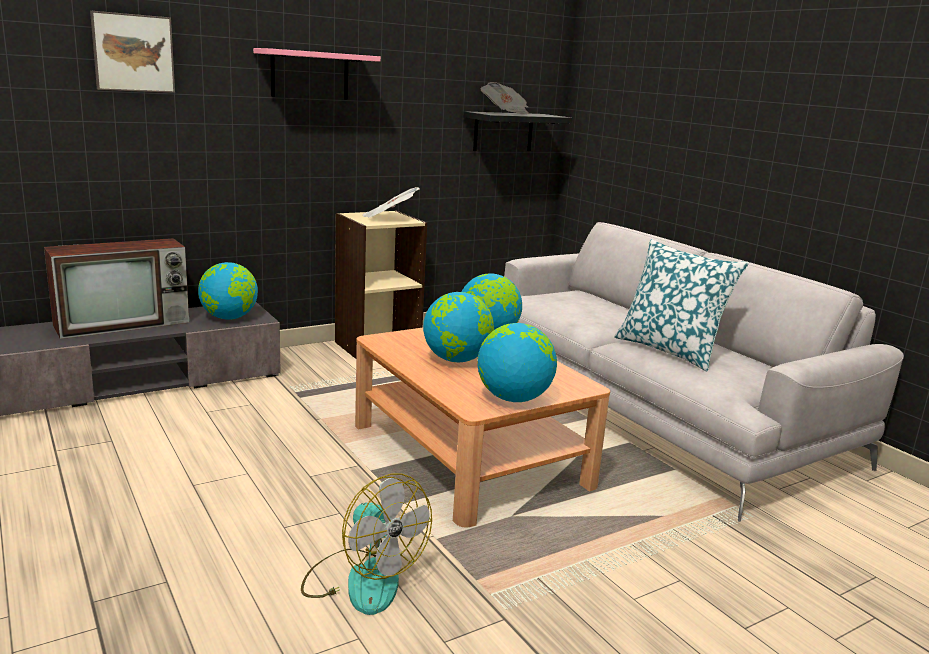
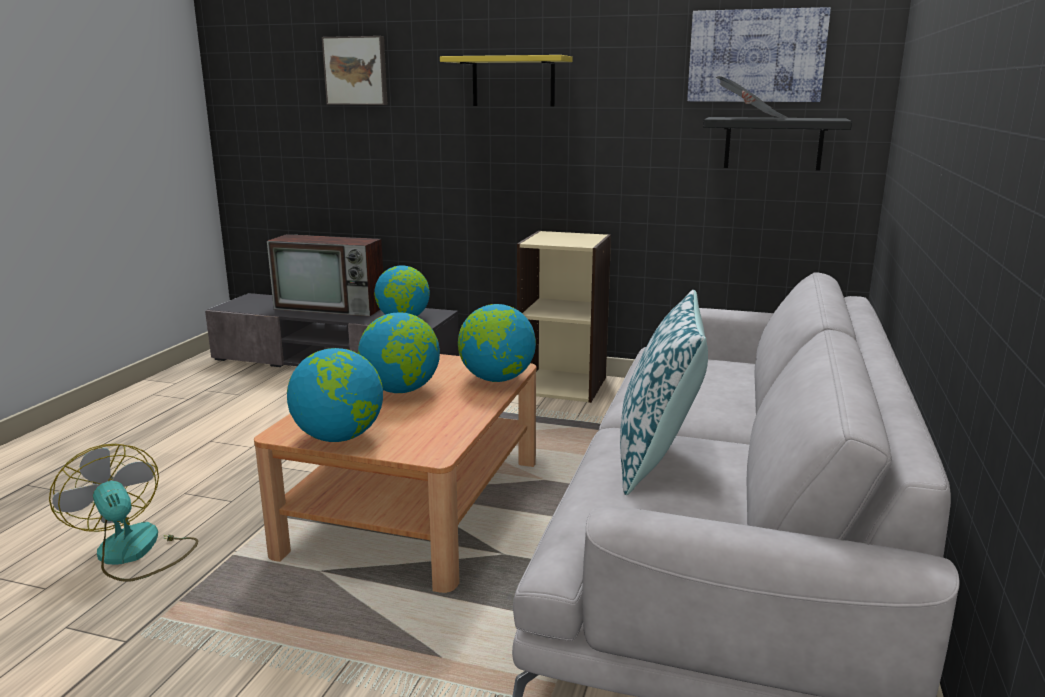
camera: 50 degrees right, 0 degrees up
(310, 75) = (513, 81): pink shelf -> yellow shelf
(362, 579) = (134, 553): fan -> fan turned 135 degrees clockwise
(389, 218) = (572, 239): newspaper -> none
(493, 66) = (756, 56): none -> picture

